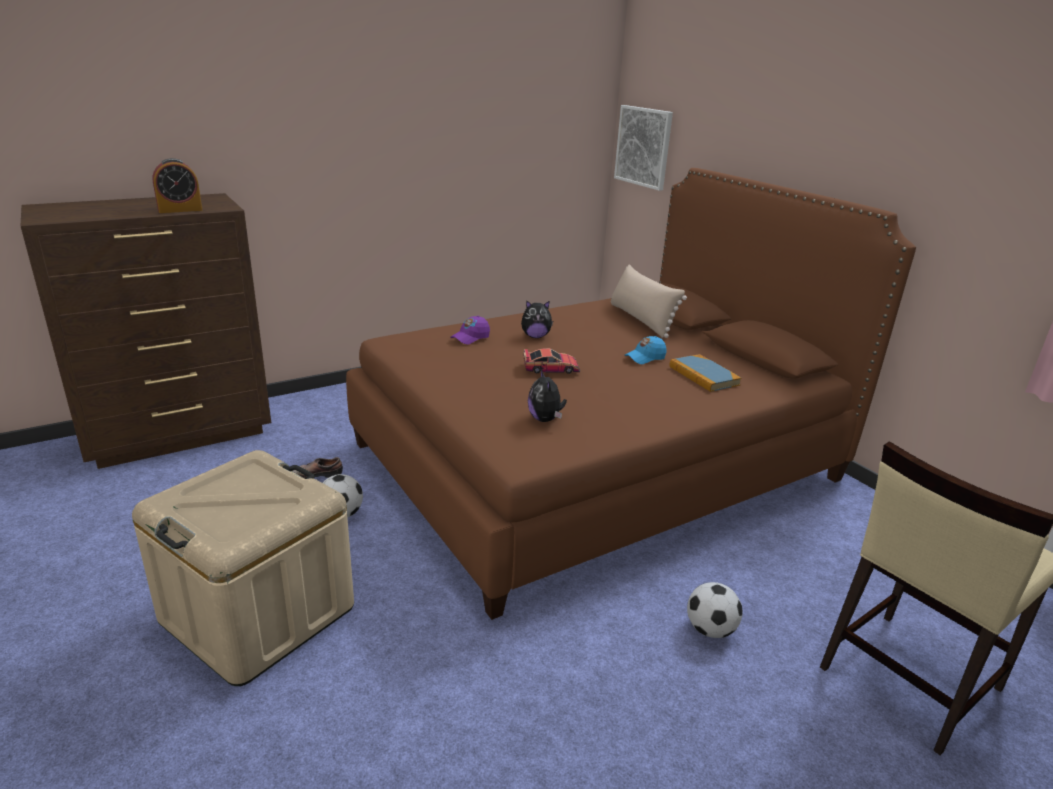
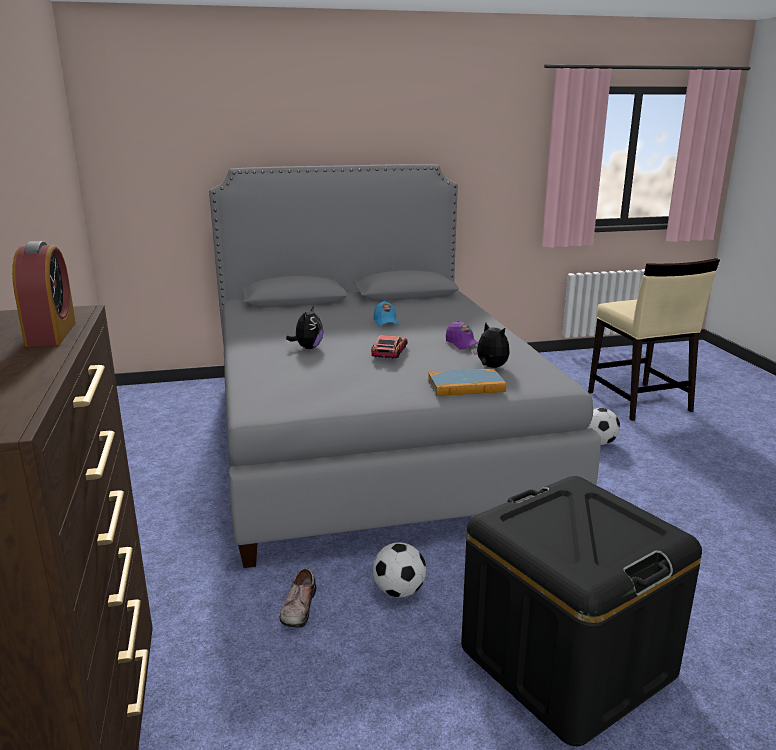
camera: 70 degrees left, 5 degrees down
(258, 614) = (566, 661): beige storage box -> black storage box
(470, 338) = (295, 370): purple cap -> purple cap (462, 344)
(545, 419) = (490, 367): plush toy -> plush toy turned 135 degrees counterclockwise
(597, 461) = (371, 436): brown bed -> grey bed
(641, 320) = (300, 310): beige pillow -> none
(643, 147) = (134, 162): picture -> none
(703, 376) = (430, 313): book -> book (466, 386)

